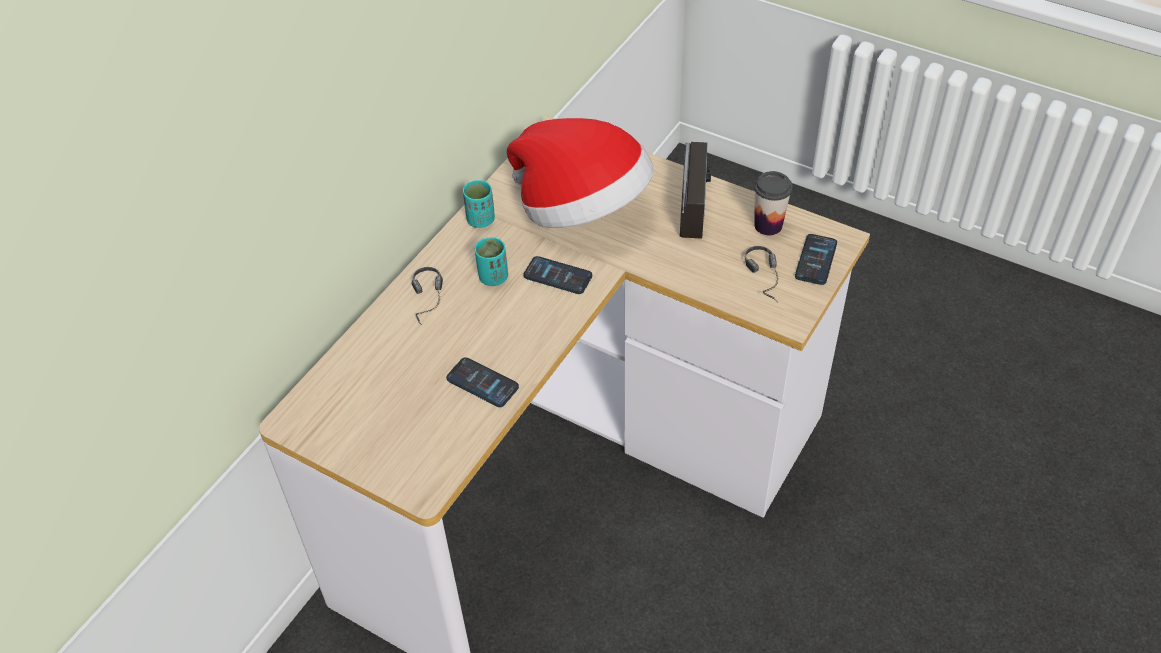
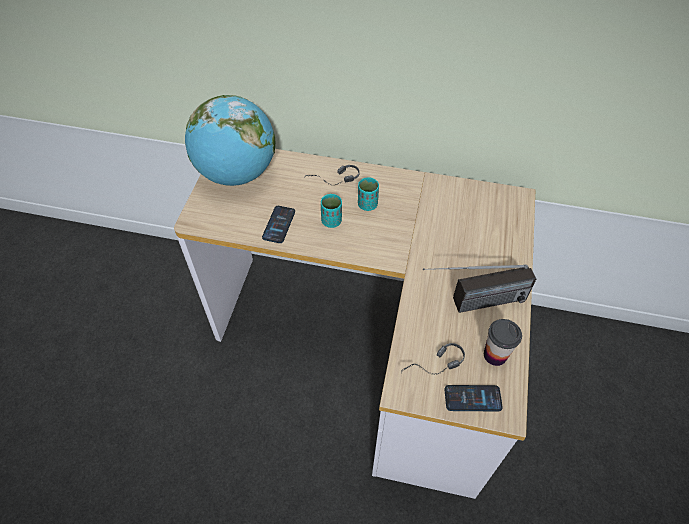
camera: 70 degrees right, 5 degrees up
(349, 416) = (237, 173): none -> globe
(481, 220) = (415, 184): turquoise cup -> turquoise cup (331, 221)
(558, 276) = (383, 237): phone -> none
(582, 209) = (452, 233): hat -> none

